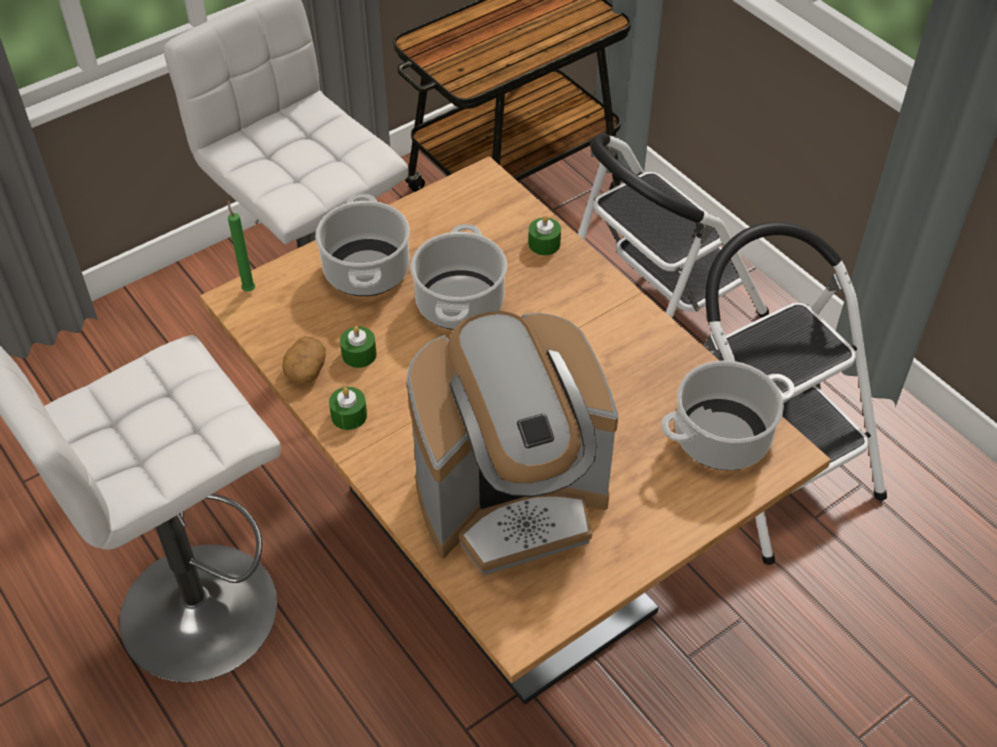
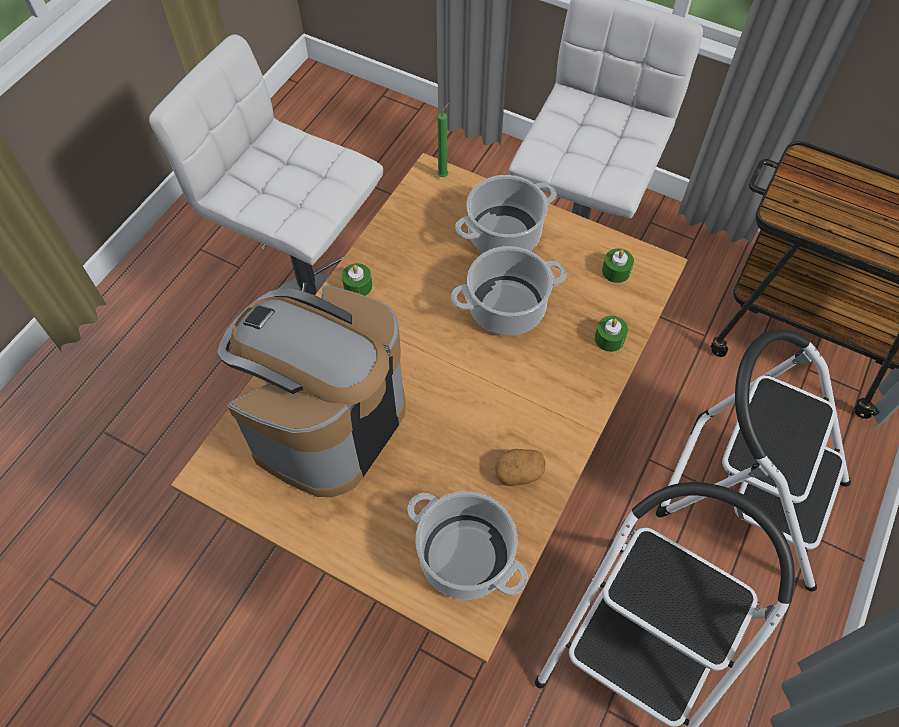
camera: 65 degrees right, 10 degrees up
(305, 369) = (387, 241): potato -> potato (519, 471)
(359, 354) = (418, 266): green candle -> green candle (616, 271)
(512, 500) = (327, 422): coffee machine -> coffee machine turned 75 degrees clockwise

